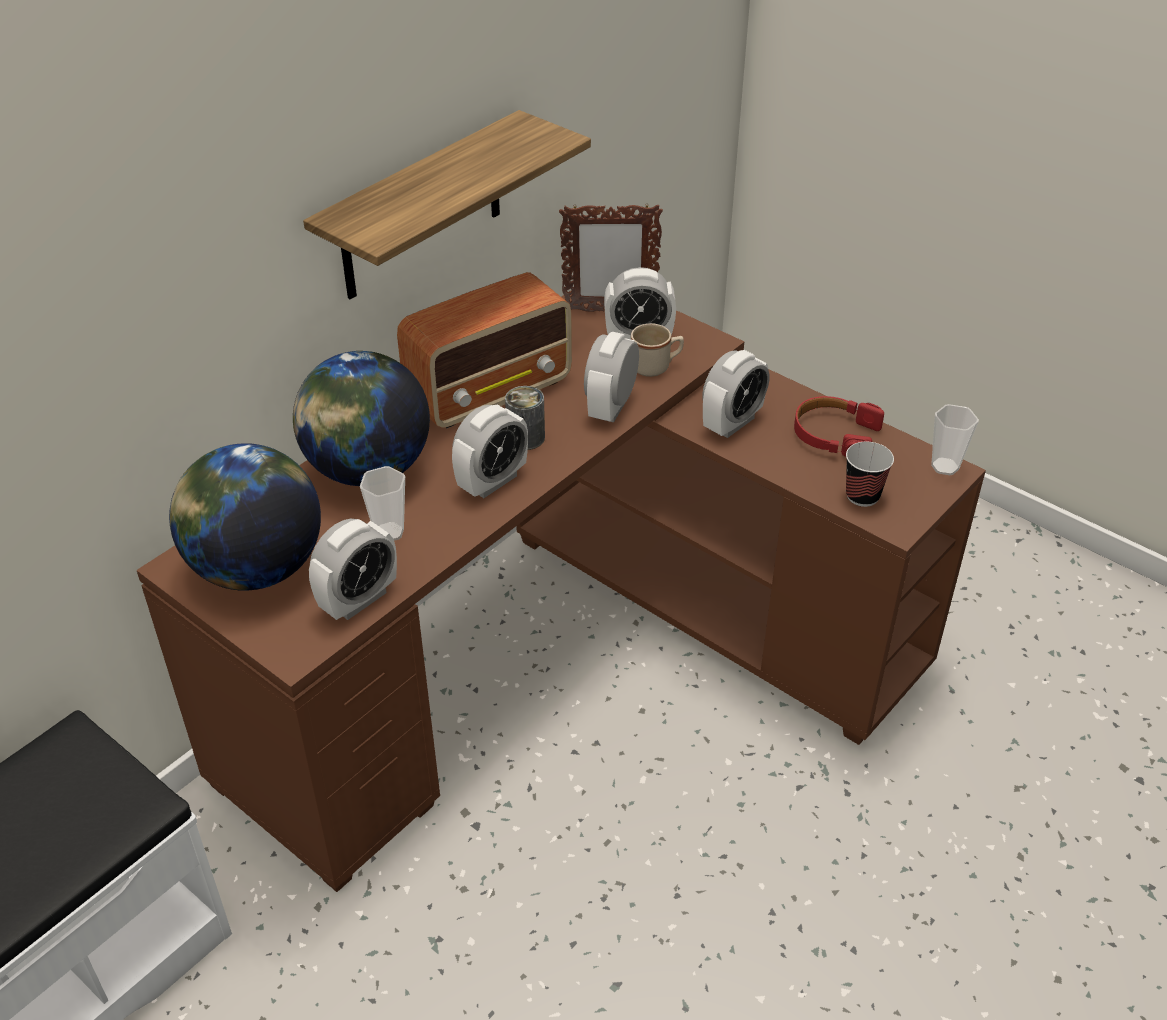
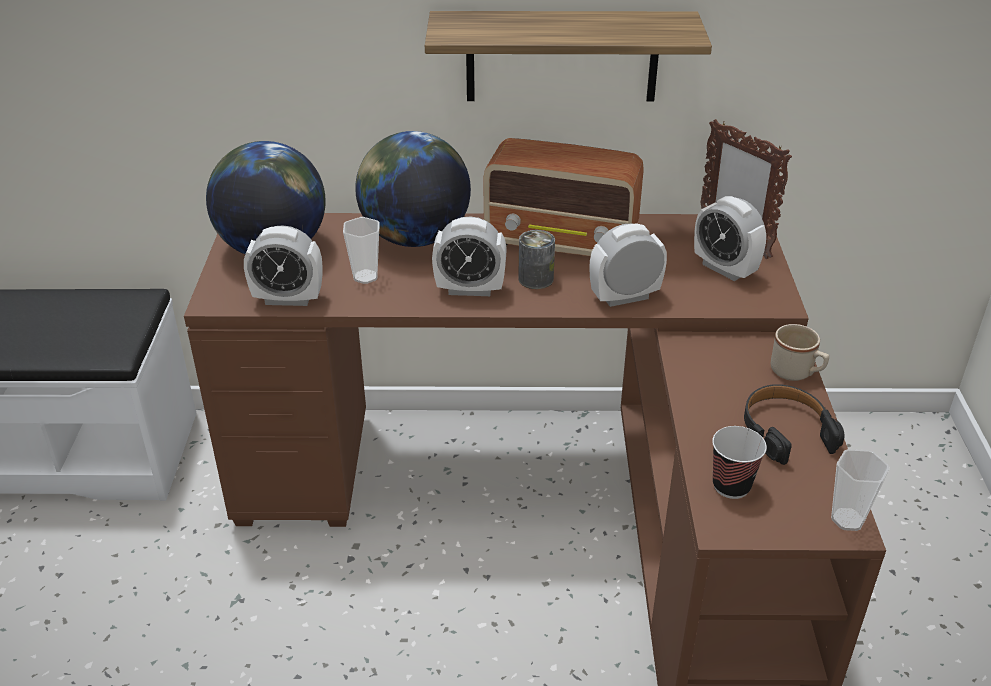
camera: 50 degrees right, 5 degrees down
(656, 366) = (704, 293): beige mug -> beige mug (796, 373)
(732, 423) = (714, 369): alarm clock -> none
(834, 435) = (786, 431): red headphones -> black headphones

